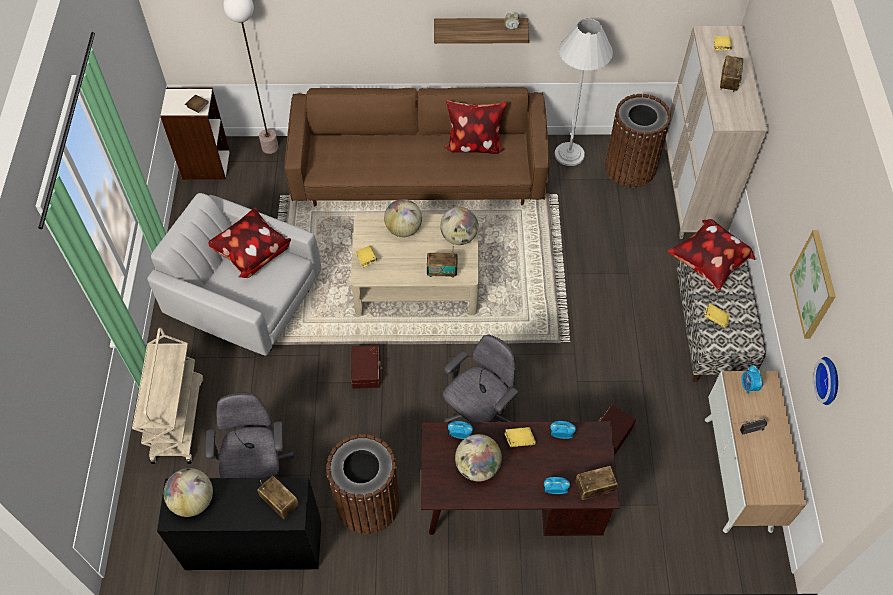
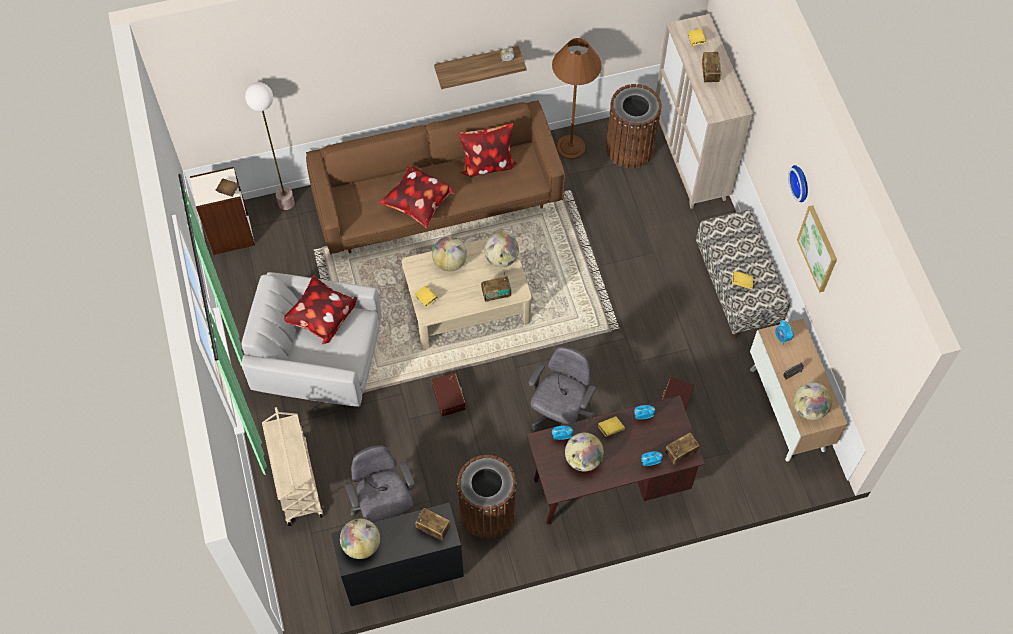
camera: 15 degrees left, 5 degrees up
(569, 154) = (571, 147): white floor lamp -> brown floor lamp
(707, 265) = (724, 235): pillow -> pillow (418, 206)
(762, 475) = (809, 409): none -> globe
(830, 380) = (846, 324): wall clock -> wall clock (801, 183)

